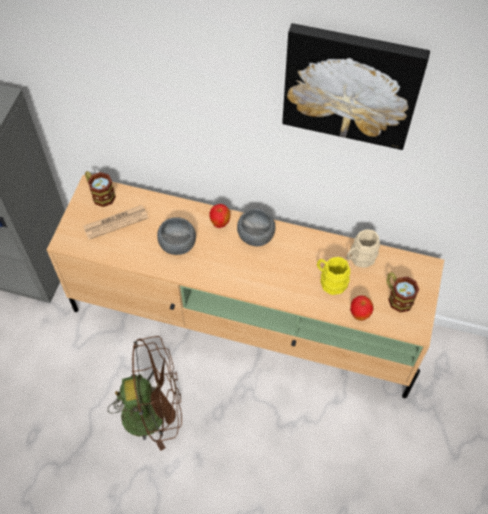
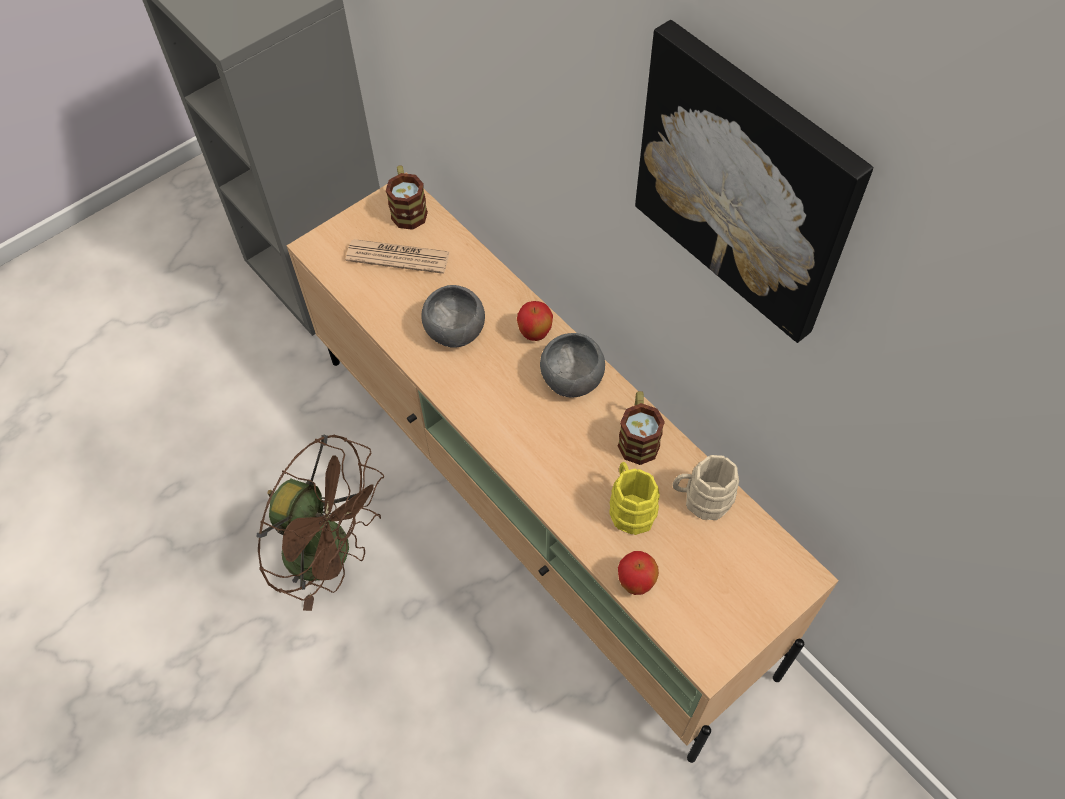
camera: 35 degrees right, 0 degrees up
(397, 297) = (715, 592): mug -> mug (638, 437)

